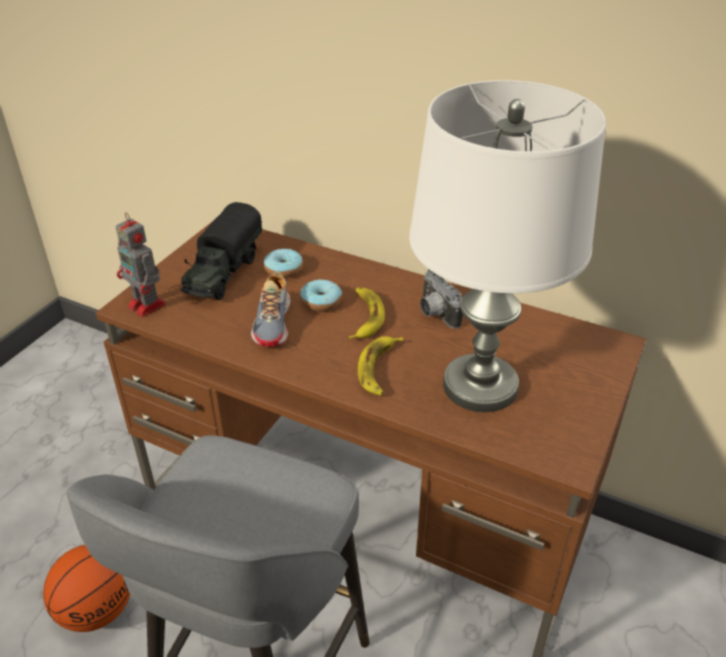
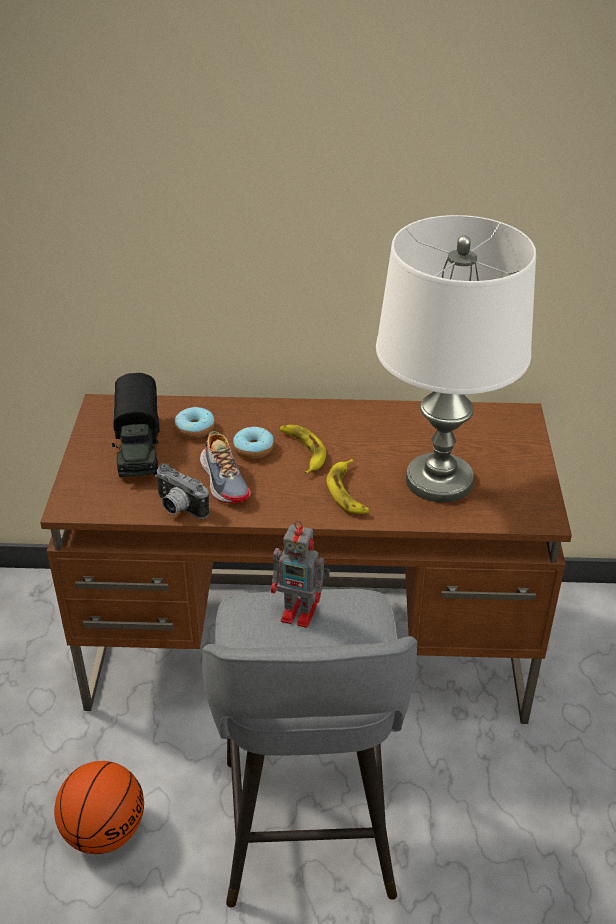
camera: 25 degrees left, 0 degrees up
(148, 306) = (90, 500): toy robot -> toy robot (301, 613)
(435, 313) = (361, 431): camera -> camera (178, 508)

